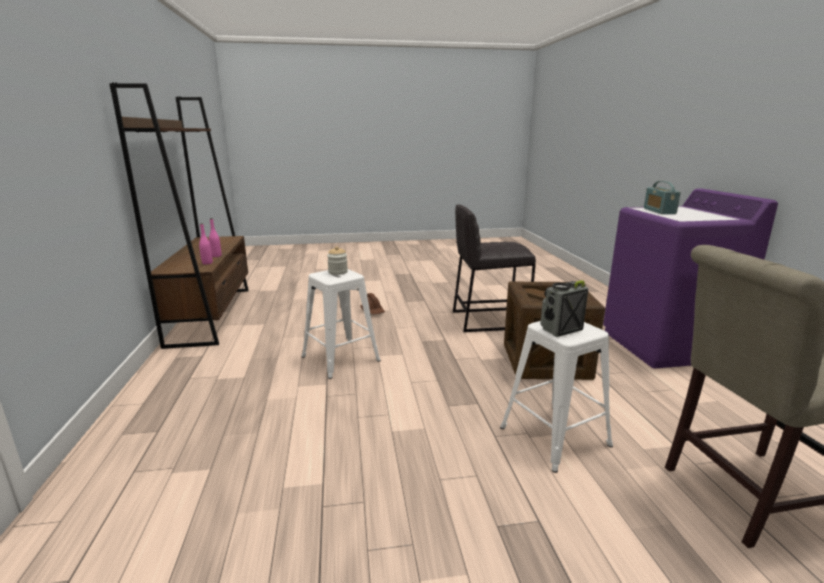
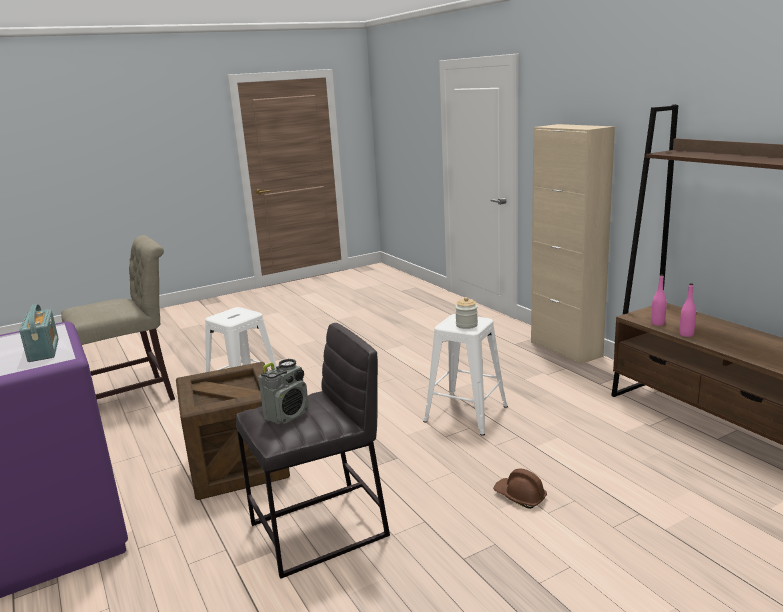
camera: 160 degrees right, 0 degrees up
(134, 402) = (566, 349): none -> beige cabinet
(560, 329) = (239, 313): radio -> radio (287, 415)

